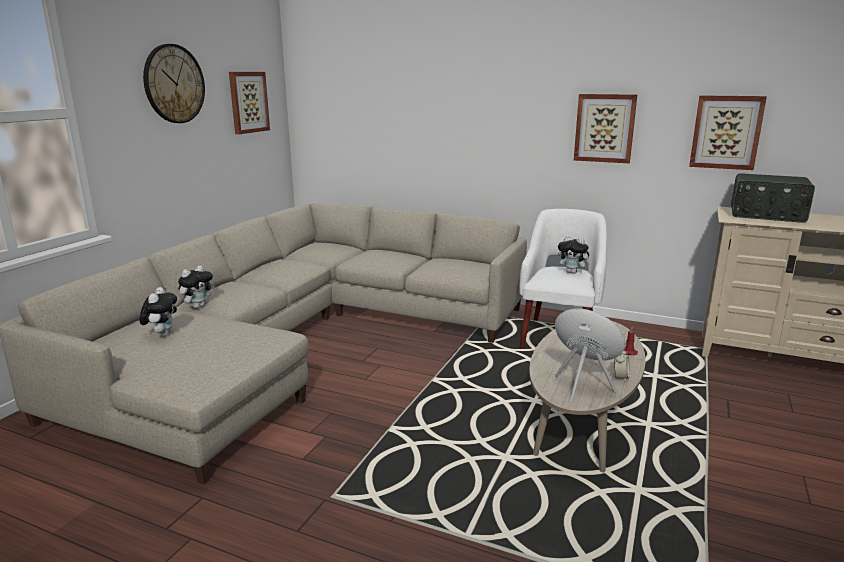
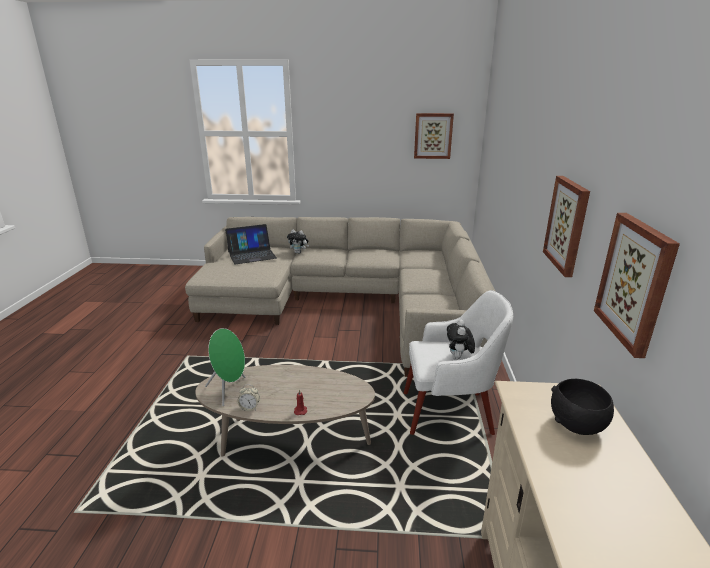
camera: 70 degrees right, 5 degrees up
(162, 334) = (252, 255): plush toy -> laptop
(174, 84) = (363, 120): wall clock -> none
(766, 215) = (577, 425): radio -> black bowl

